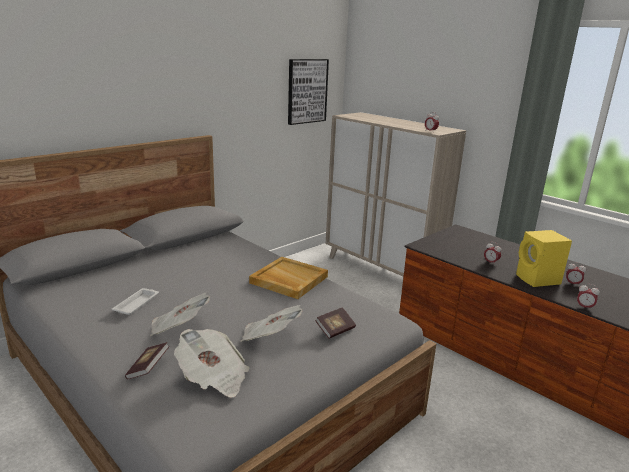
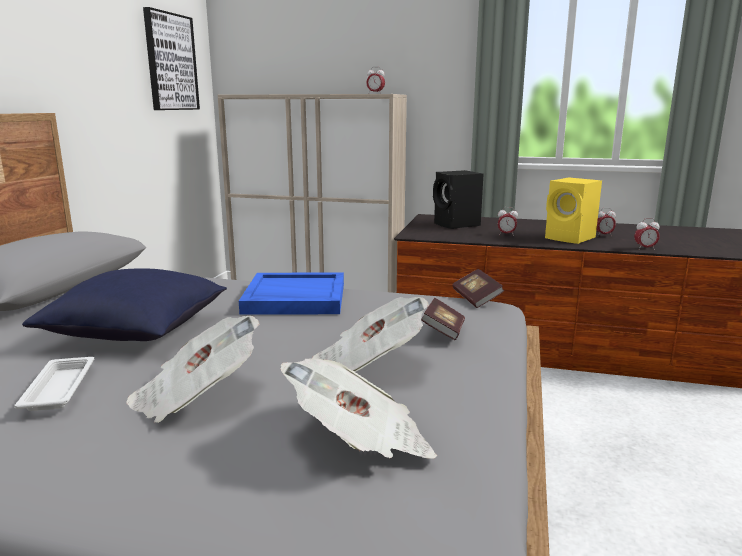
camera: 30 degrees left, 5 degrees down
(148, 368) = (213, 476): book -> book (476, 299)
(195, 281) = (138, 333): none -> blue pillow
(288, 280) = (294, 298): beige tray -> blue tray
(467, 243) = (457, 225): none -> black speaker

